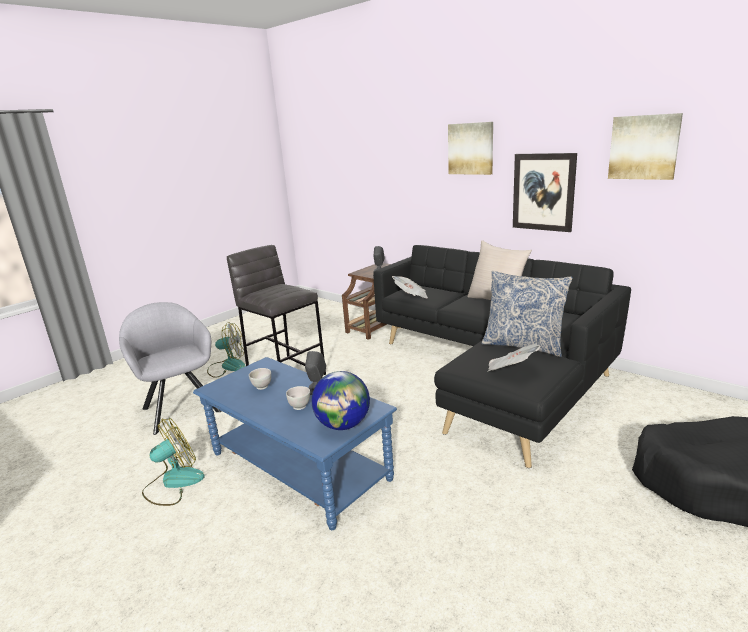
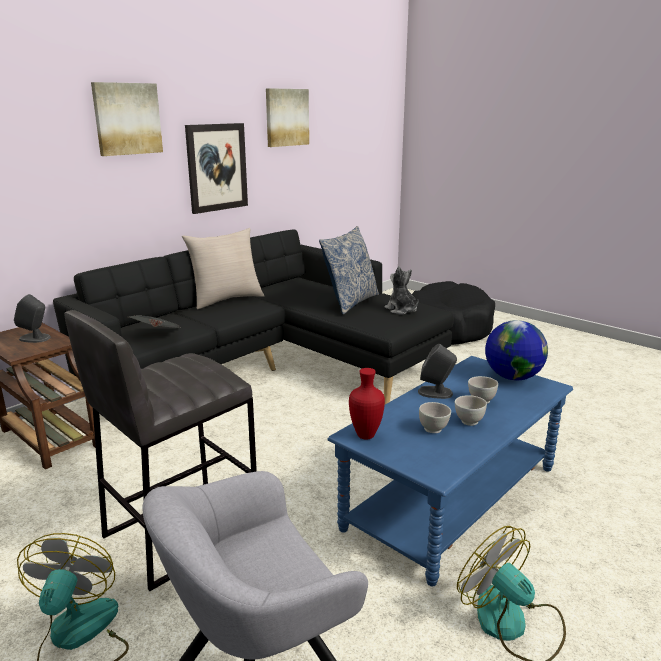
camera: 90 degrees left, 0 degrees up
(262, 366) = (365, 436): none -> red vase
(268, 400) = (468, 421): none -> white bowl
(511, 370) = (401, 310): newspaper -> plush toy

